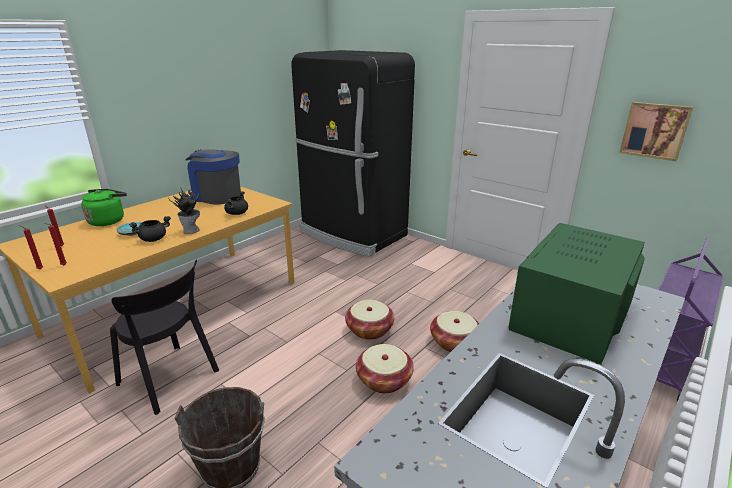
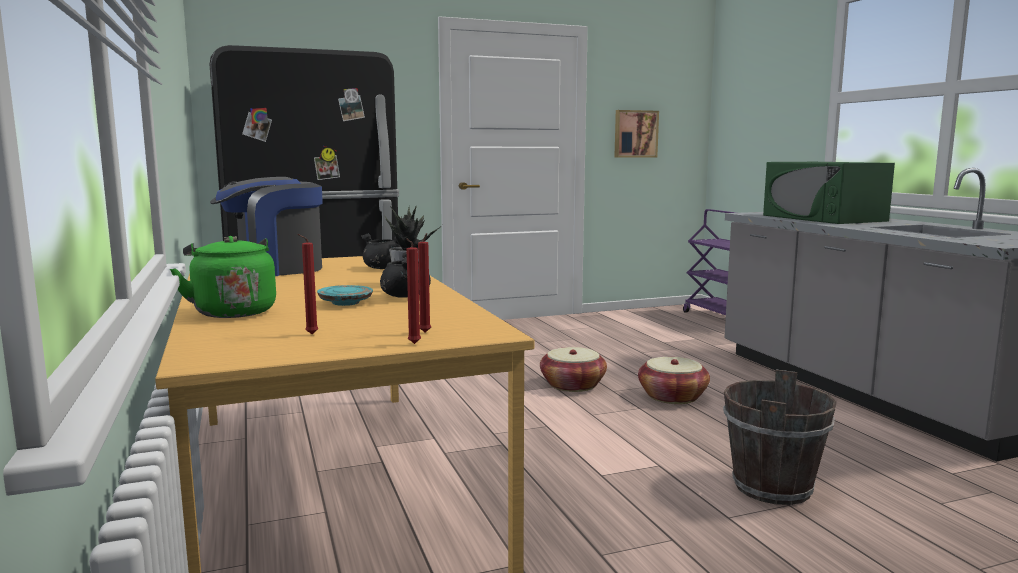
camera: 60 degrees left, 15 degrees down
(171, 379) = (555, 508): black chair -> none
(454, 342) = (637, 361): basket -> none

